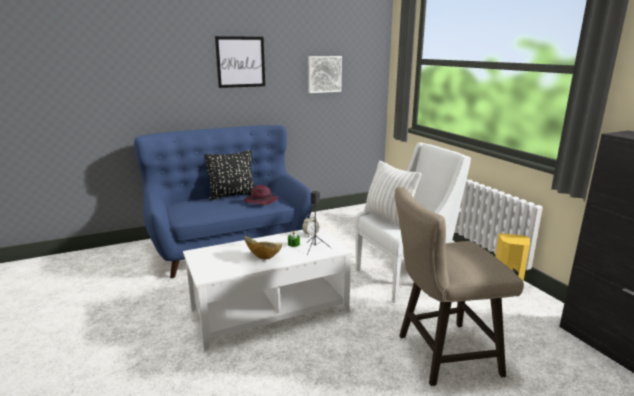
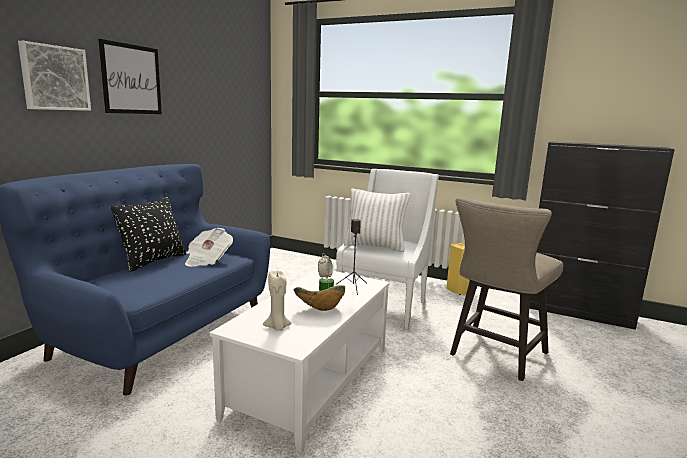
camera: 40 degrees left, 5 degrees down
(218, 260) = (277, 327): none -> beige candle
(260, 202) = (207, 260): purple hat -> newspaper
(324, 74) = (218, 104): picture -> picture (54, 78)

